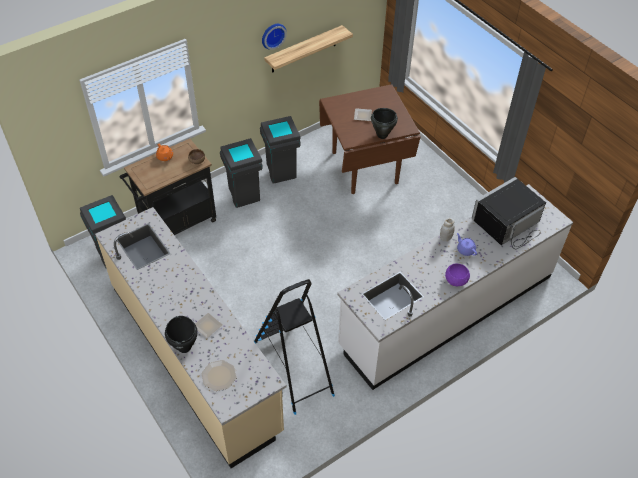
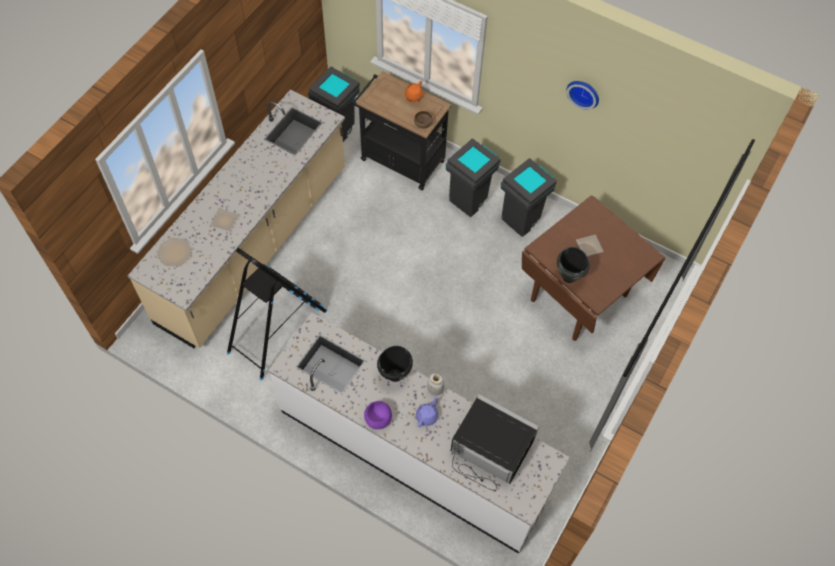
camera: 65 degrees right, 10 degrees up
(184, 347) = (194, 213): black cooking pot -> black cooking pot (395, 375)
(304, 49) = (618, 138): shelf -> none

